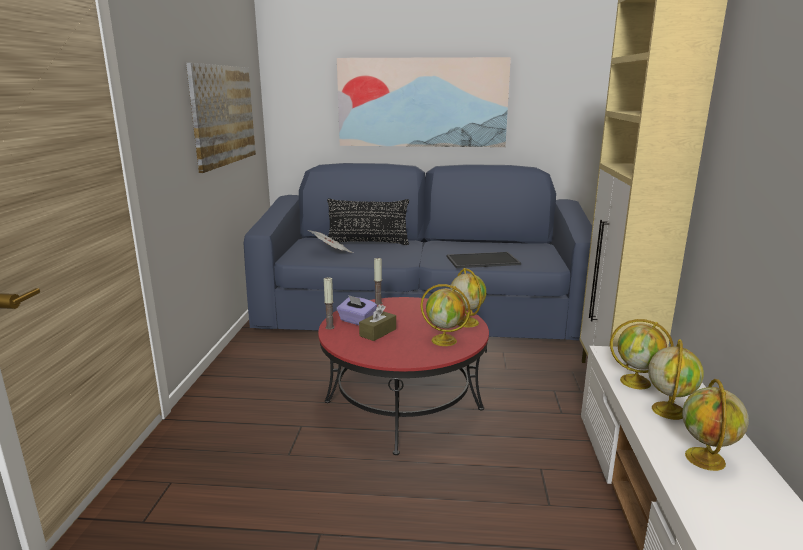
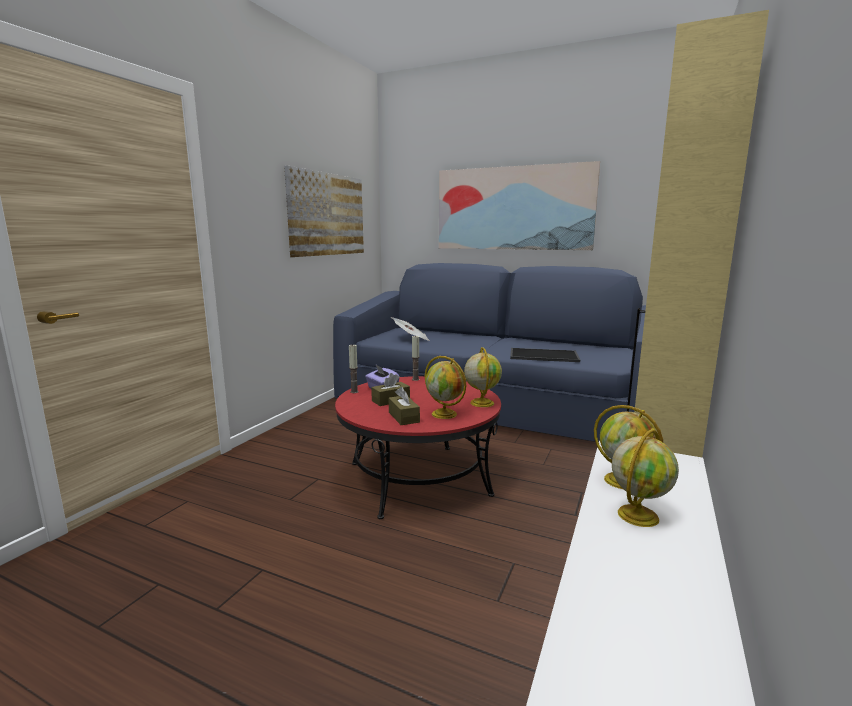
camera: 20 degrees right, 5 degrees down
(368, 243) = (450, 335): black pillow -> none
(409, 350) = (403, 417): none -> brown tissue box
(705, 459) = (640, 575): globe -> none

